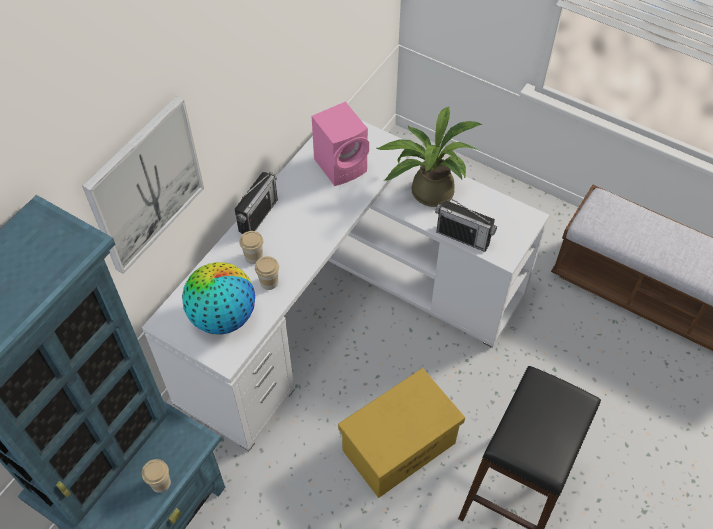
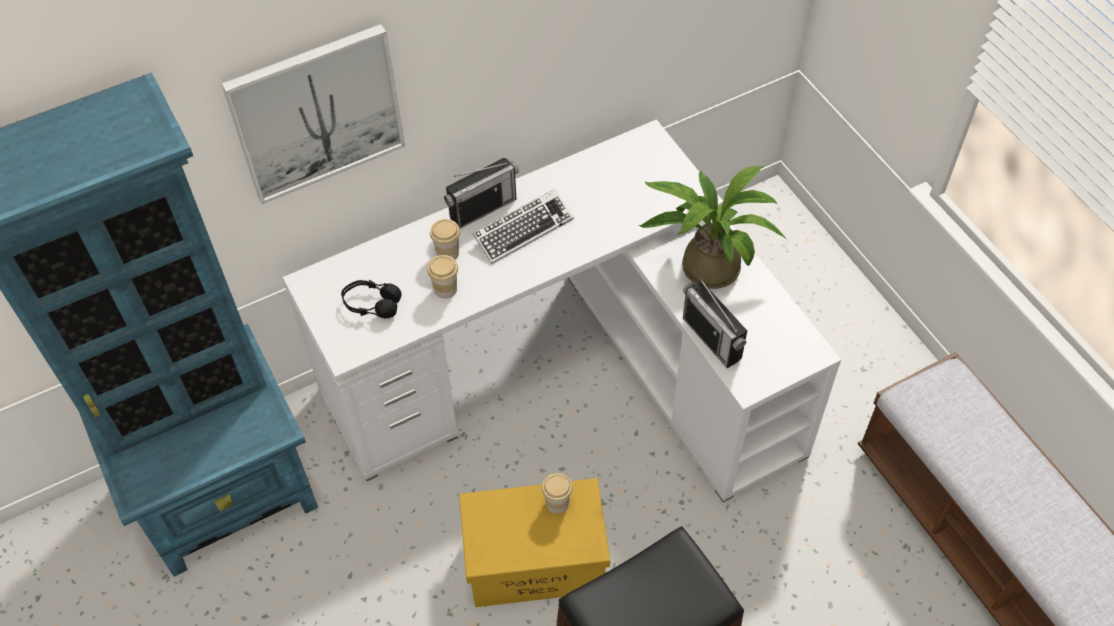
camera: 30 degrees right, 0 degrees up
(160, 483) = (214, 456): cup -> cup (557, 503)
(223, 316) = (372, 304): globe -> black headphones
(296, 218) = (523, 230): none -> keyboard
(342, 165) = (618, 190): pink speaker -> none

